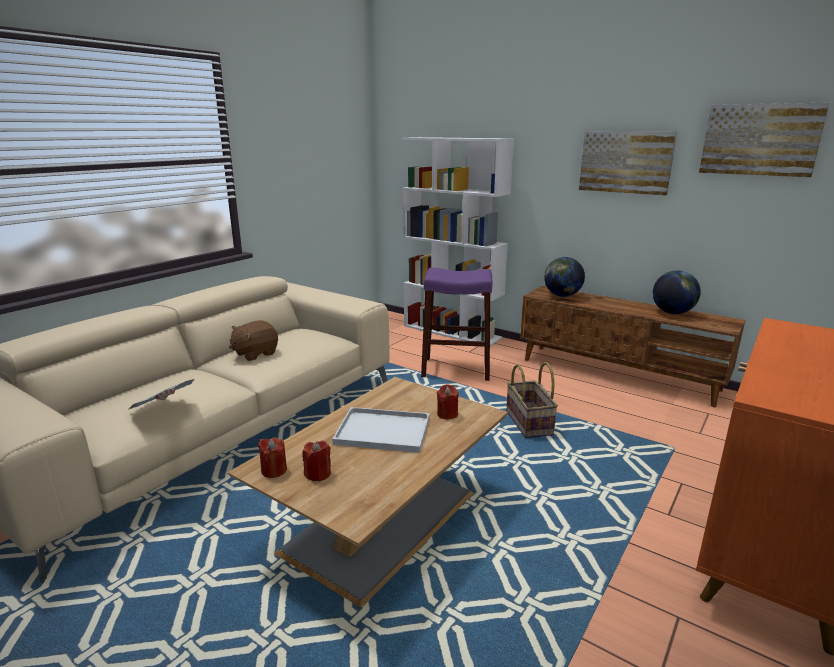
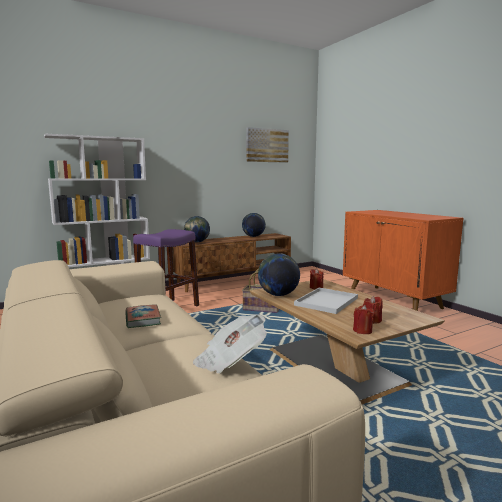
camera: 65 degrees left, 10 degrees down
(255, 353) = (142, 319): brown plush toy -> book
(387, 396) = (278, 295): none -> globe
(626, 162) = (210, 156): picture -> none

